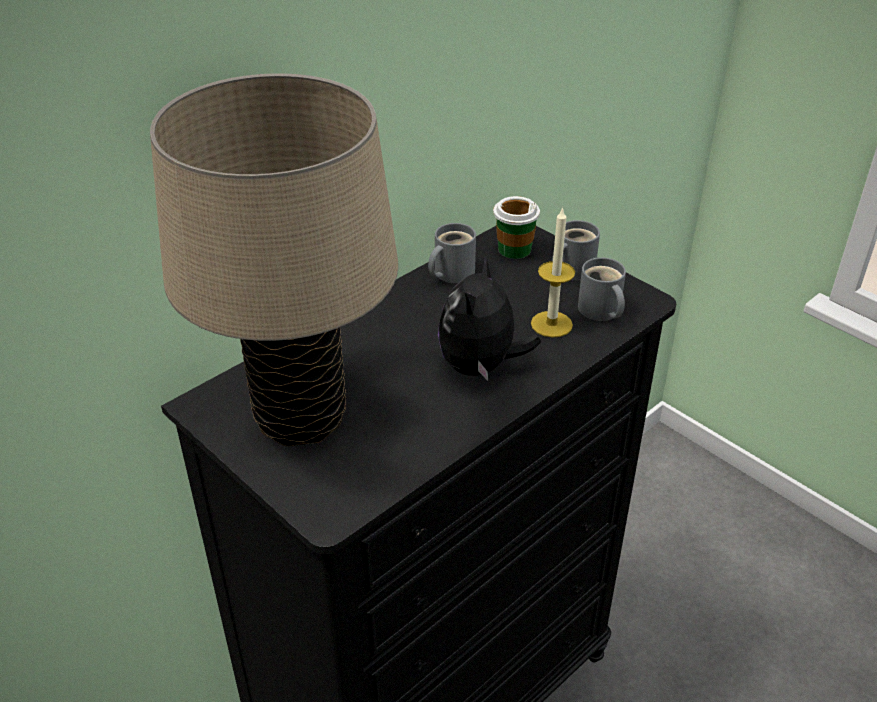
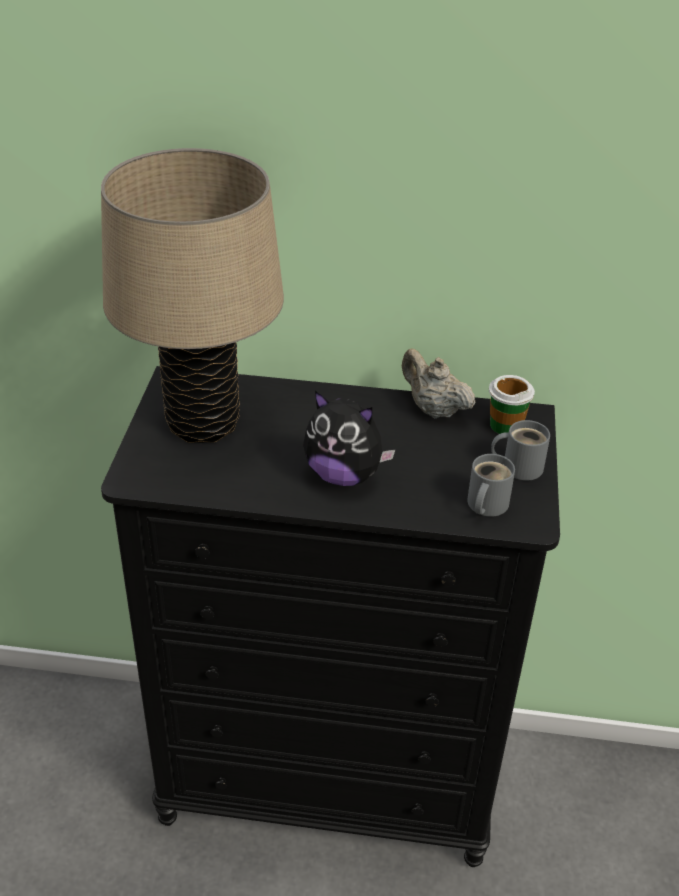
camera: 50 degrees right, 0 degrees up
(450, 273) = (433, 409): grey mug -> beige teapot
(481, 366) = (344, 475): plush toy -> plush toy turned 135 degrees counterclockwise
(551, 324) = (436, 487): candle -> none

